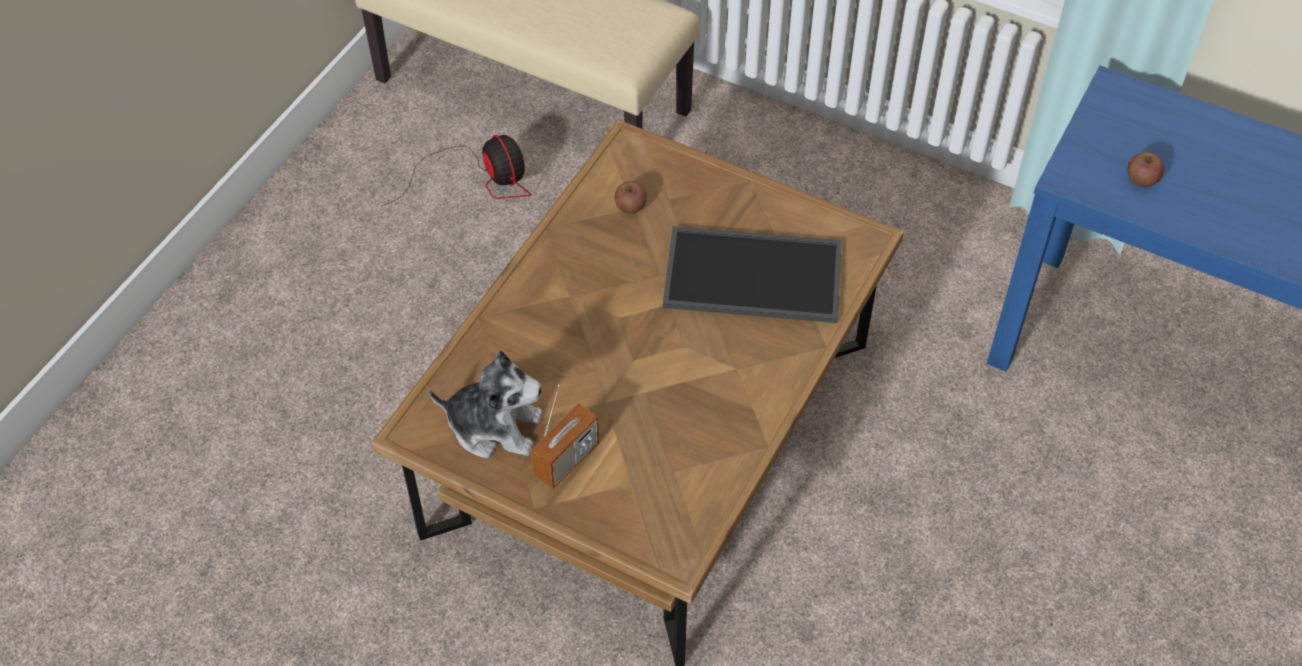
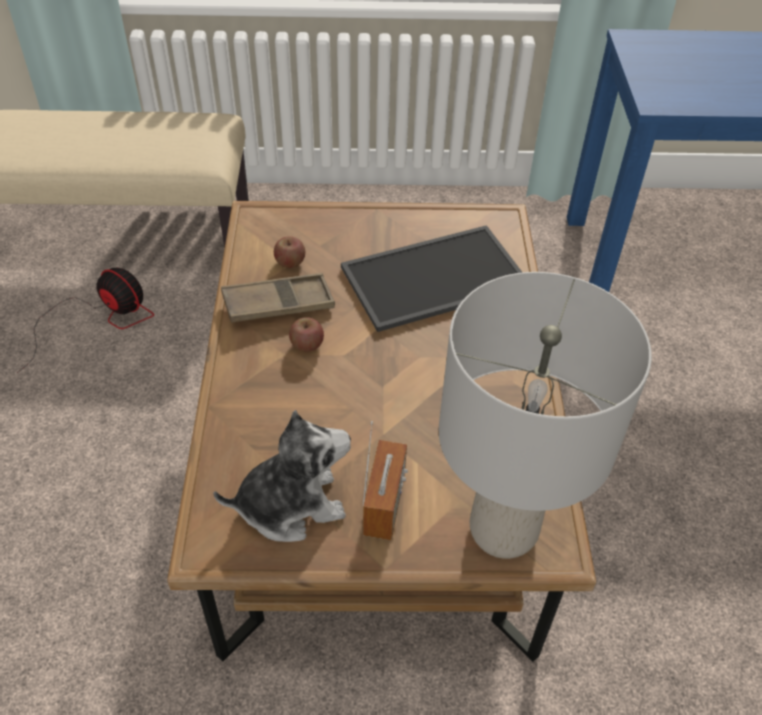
camera: 30 degrees left, 5 degrees down
(593, 245) = (278, 304): none -> brown tray
(648, 523) = (504, 530): none -> grey table lamp
(1141, 179) = (706, 87): apple -> apple (307, 344)

